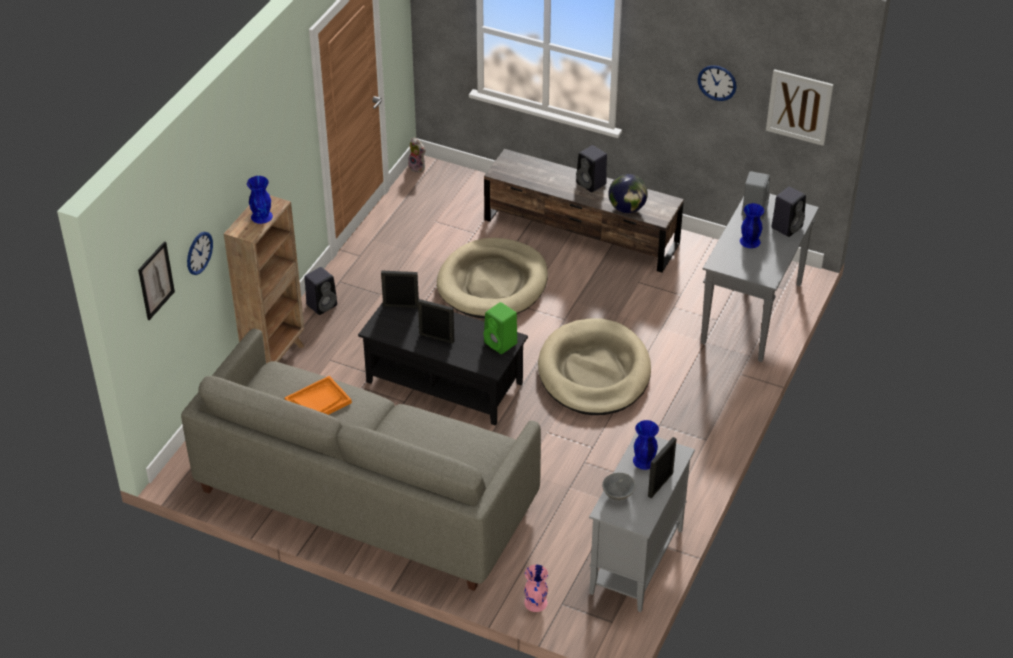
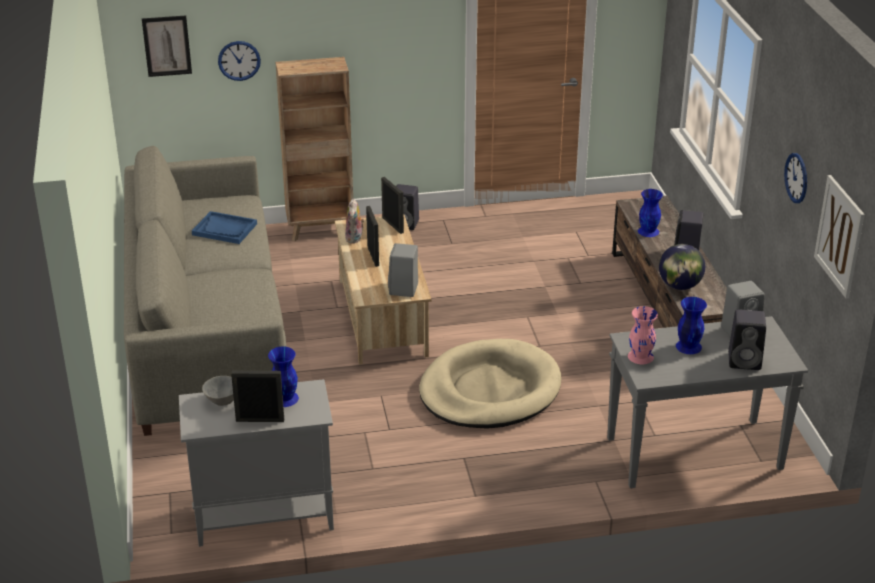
camera: 55 degrees right, 10 degrees down
(261, 216) = (315, 67): blue vase -> blue vase (648, 231)
(318, 401) = (225, 229): orange tray -> blue tray
(418, 167) = (631, 196): plush toy -> plush toy (355, 238)
(444, 383) = (381, 317): black coffee table -> beige coffee table
(493, 283) = (537, 290): beige dog bed -> none
(501, 343) = (403, 290): green speaker -> grey speaker
(536, 602) = (158, 476): pink vase -> pink vase (640, 357)

